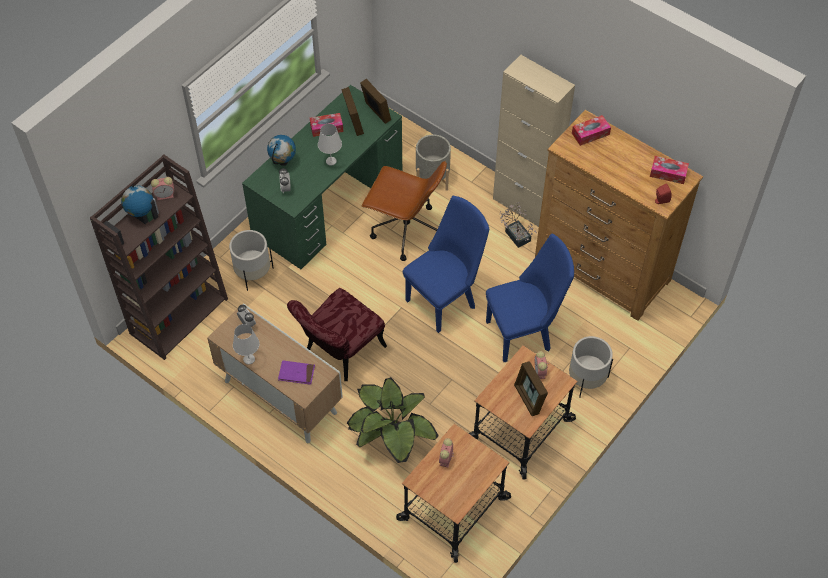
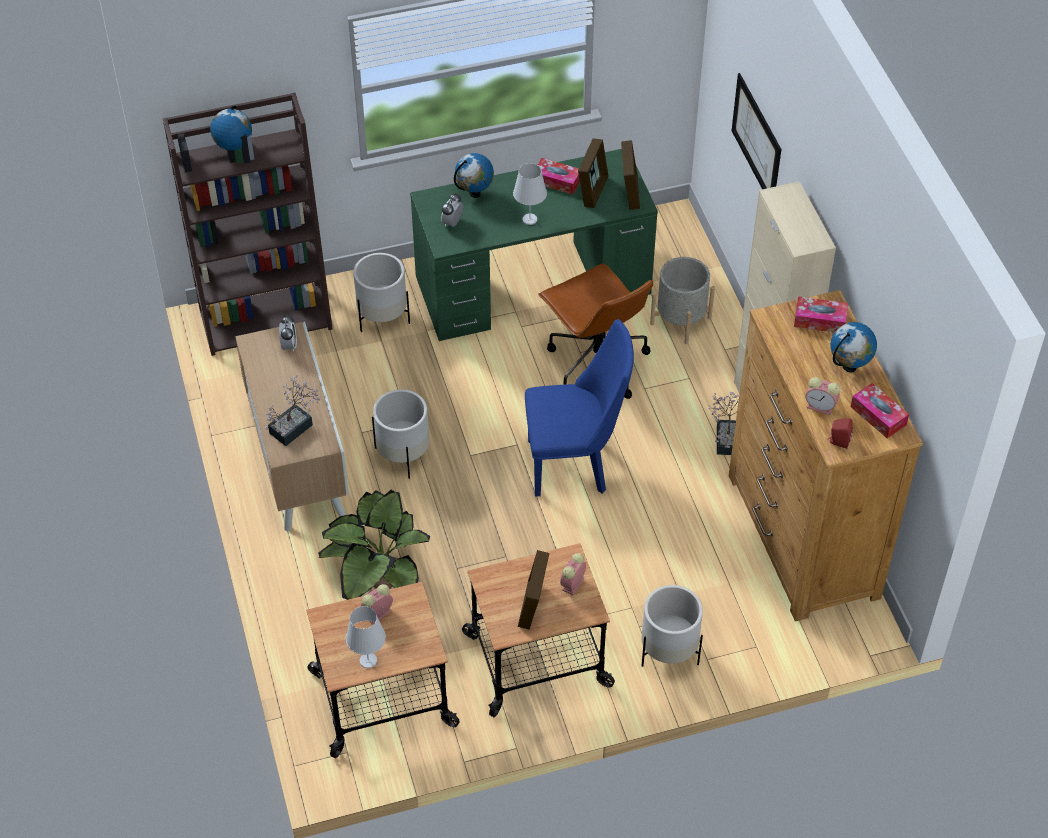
camera: 35 degrees right, 5 degrees down
(165, 195) = (277, 144): alarm clock -> alarm clock (821, 407)
(249, 359) = (258, 383): white table lamp -> white table lamp (368, 660)
(296, 373) = (295, 426): purple book -> potted plant
(339, 353) = (403, 455): red chair -> white planter
(456, 40) = (756, 139): none -> picture
(523, 333) = (637, 554): blue chair -> none
(629, 153) = (849, 367): none -> globe

